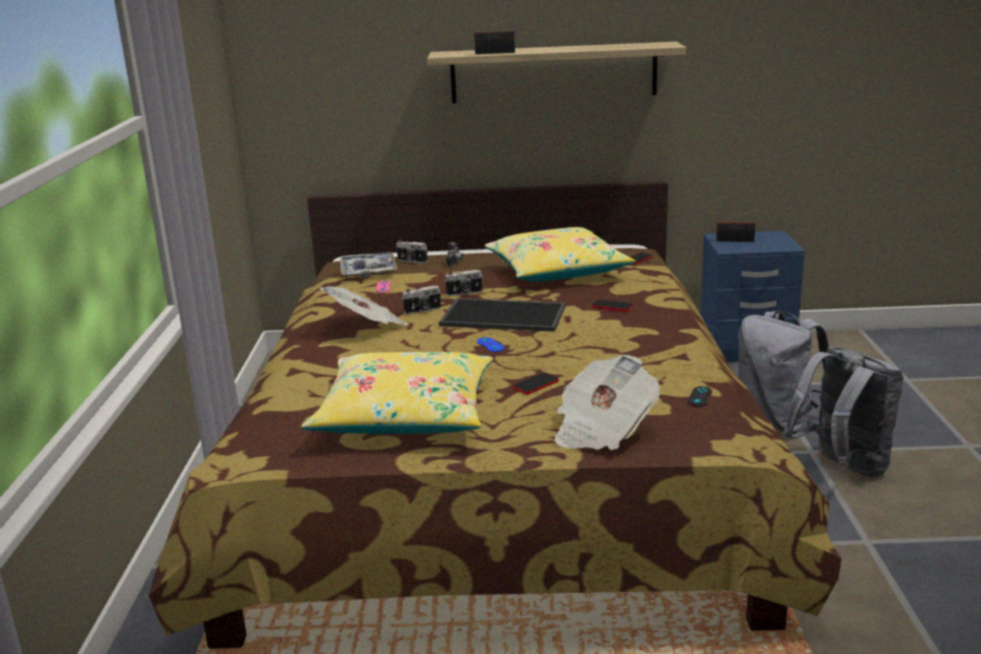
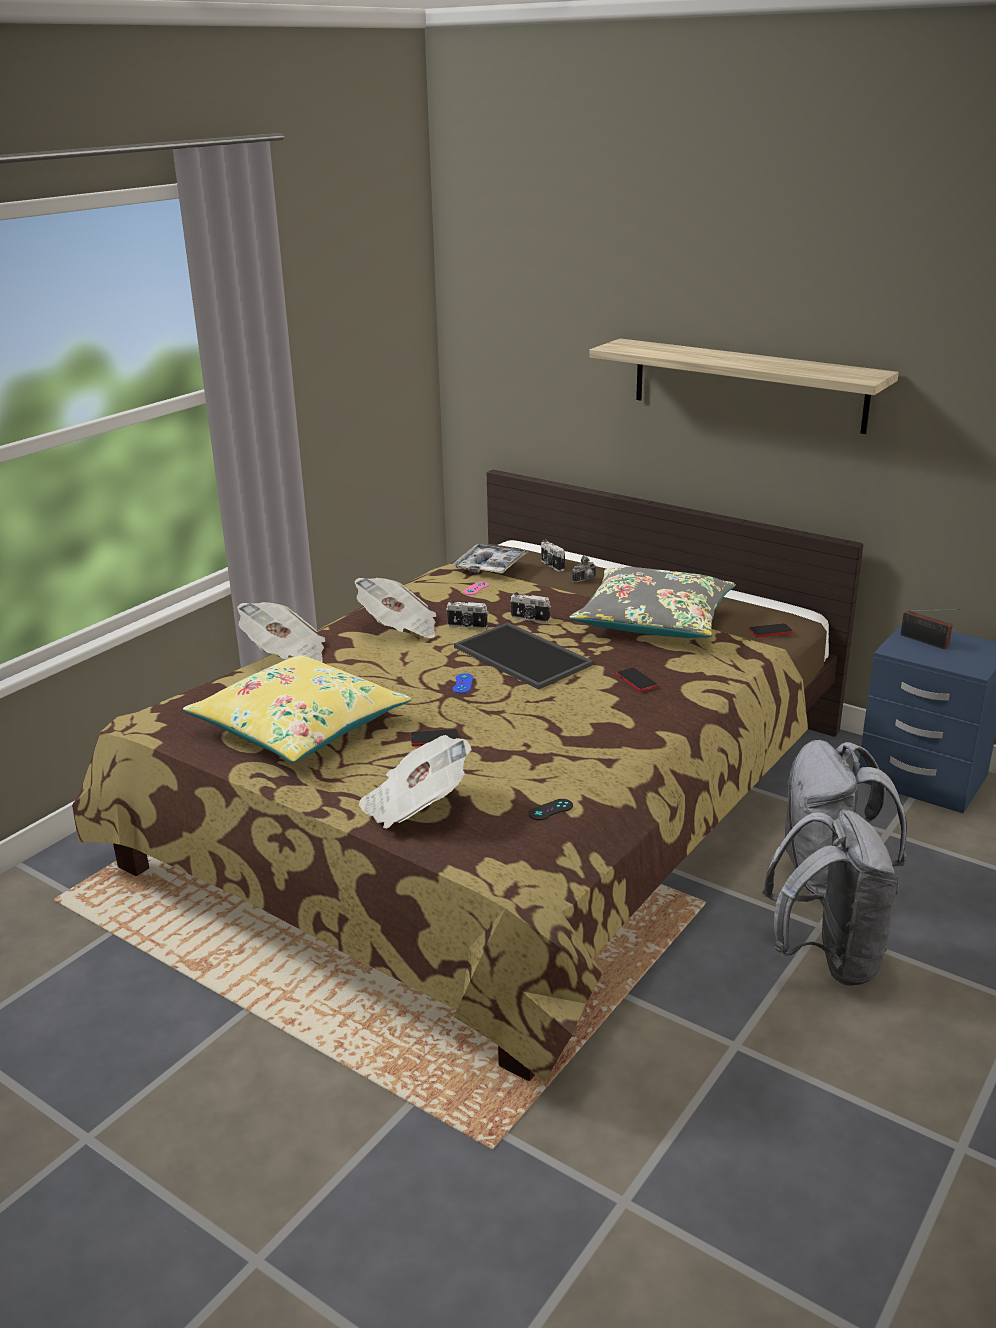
camera: 35 degrees right, 5 degrees up
(295, 372) = (286, 654): none -> newspaper
(497, 53) = (665, 355): radio -> none
(557, 271) = (654, 620): yellow pillow -> grey pillow

